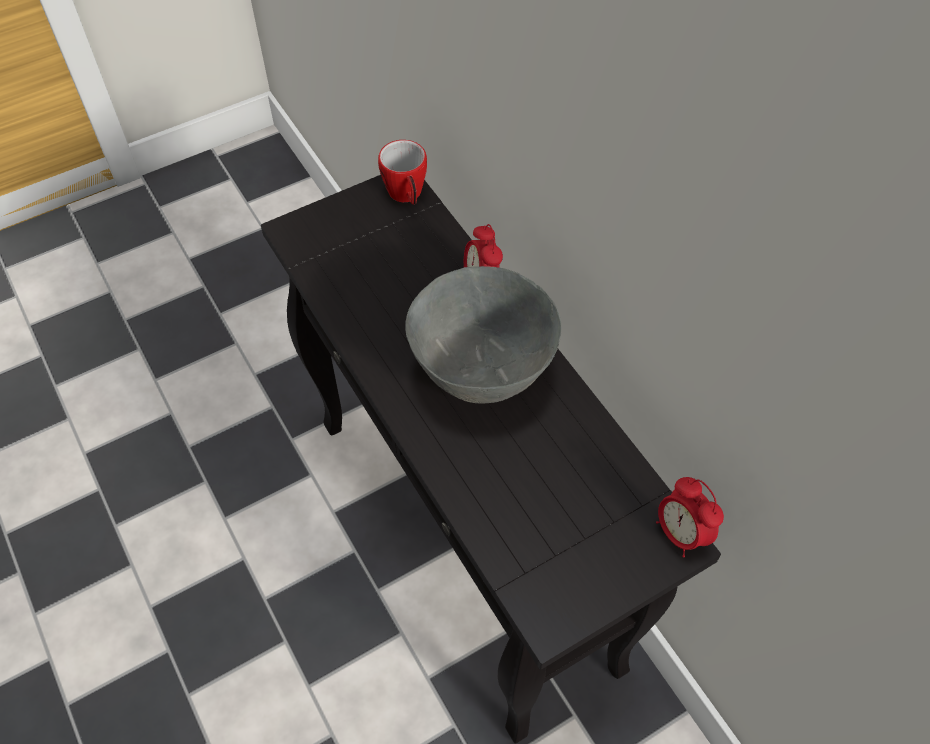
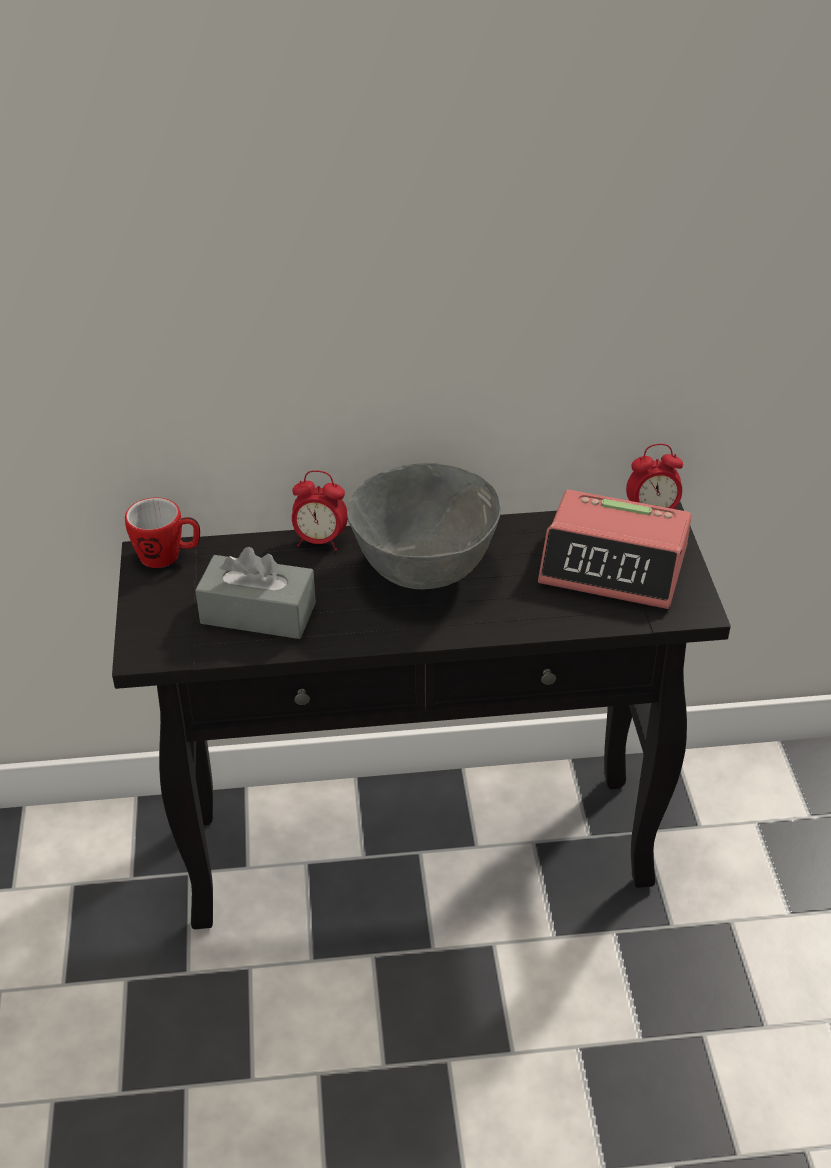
camera: 65 degrees left, 15 degrees down
(369, 280) = (258, 613): none -> grey tissue box
(577, 524) = (614, 565): none -> alarm clock

